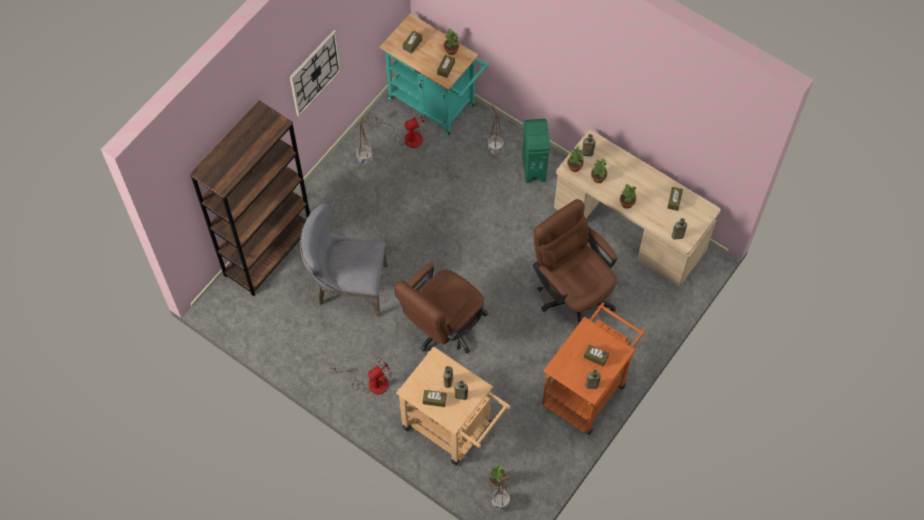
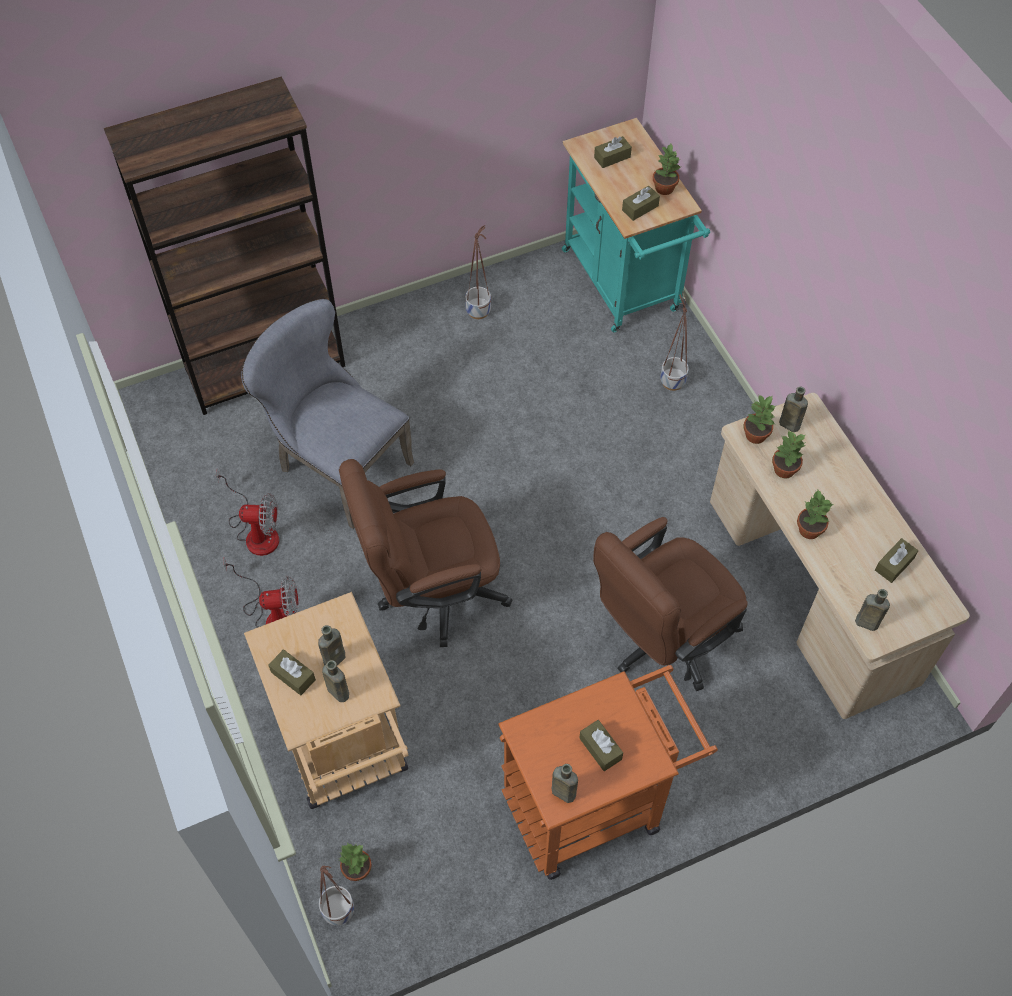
camera: 30 degrees right, 5 degrees down
(315, 73) = (418, 105): wall clock -> none
(406, 137) = (556, 309): fan -> fan (256, 532)
(534, 168) = (714, 433): green trash can -> none
(572, 293) = (661, 641): brown office chair -> brown office chair turned 120 degrees counterclockwise

